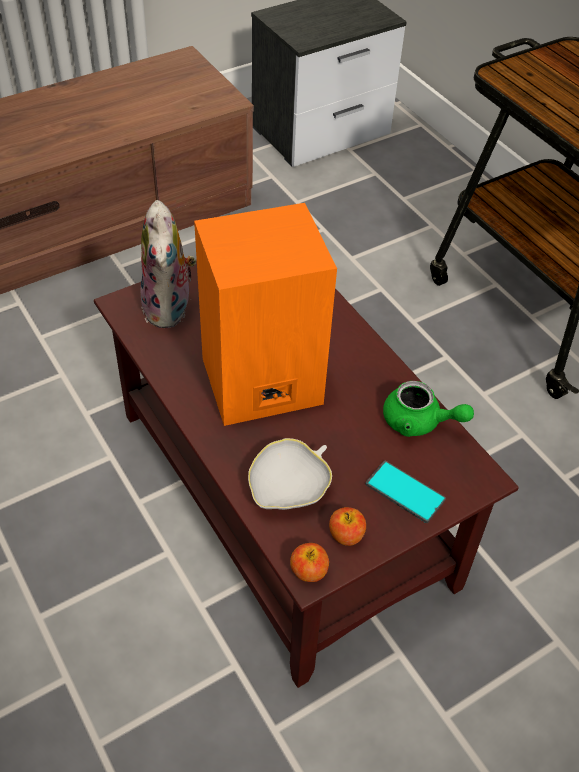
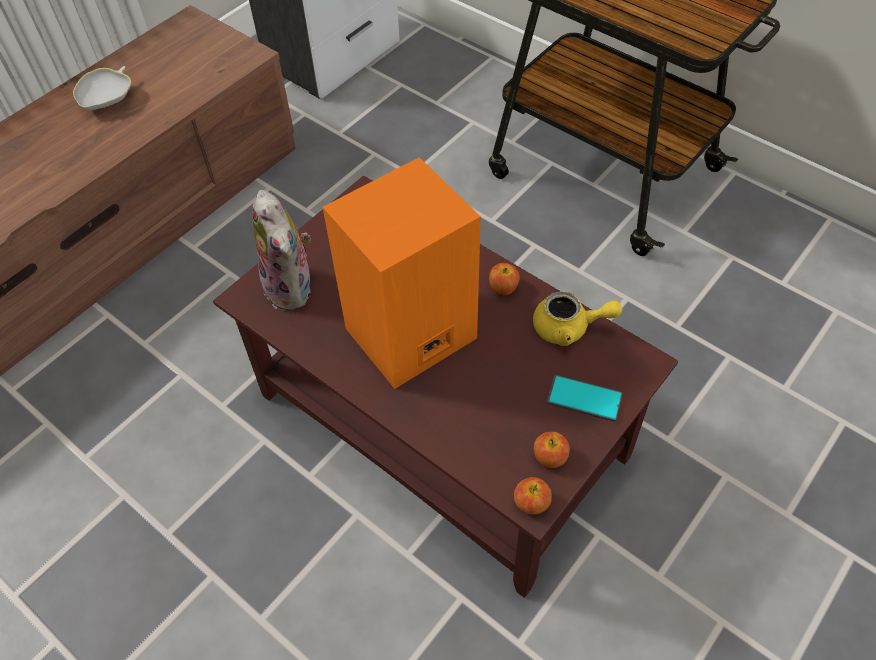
camera: 15 degrees left, 5 degrees up
(289, 487) = (480, 428): white bowl -> white bowl (107, 99)
(370, 366) = (503, 288): none -> apple
(419, 422) = (569, 328): green teapot -> yellow teapot

